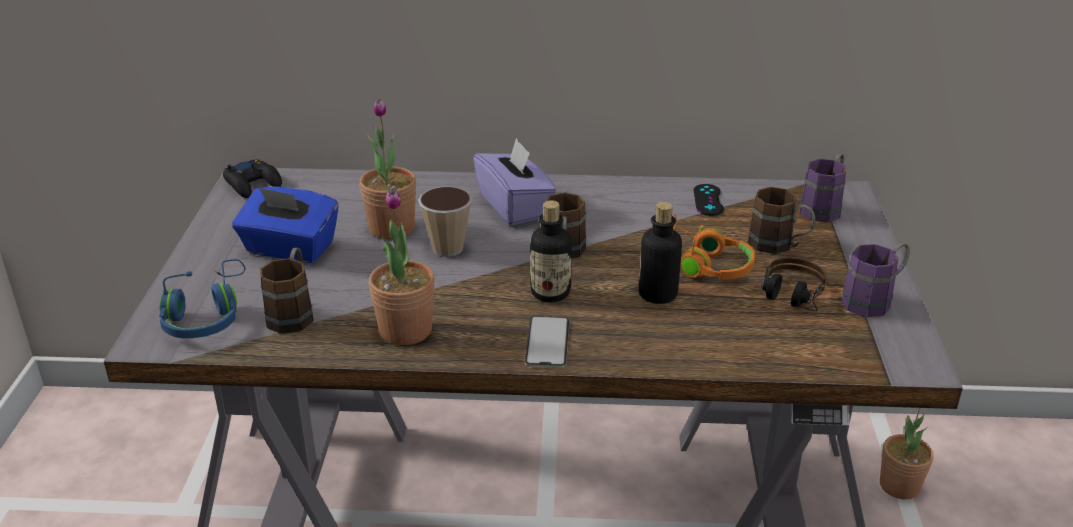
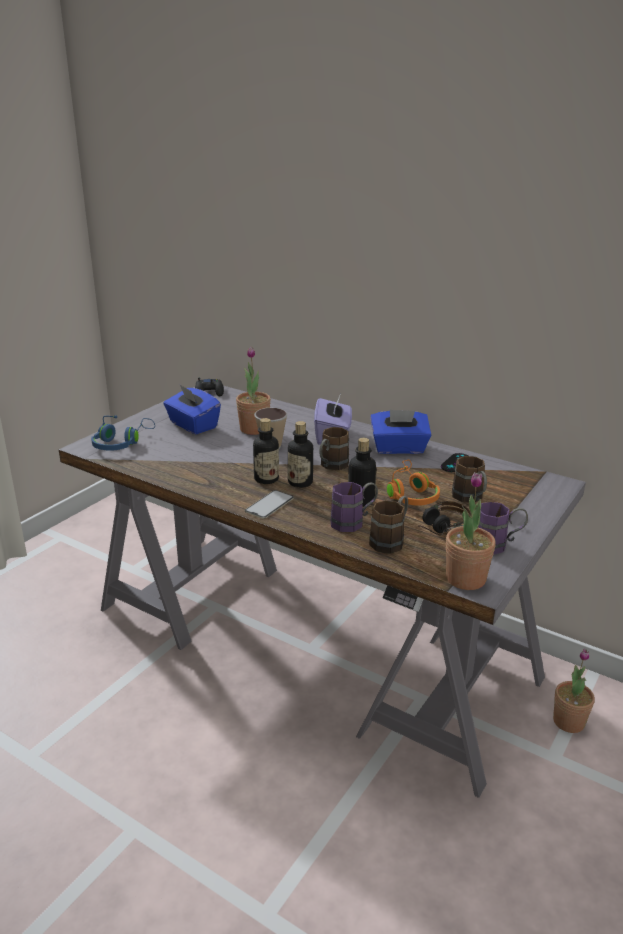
camera: 30 degrees right, 5 degrees down
(293, 312) = (161, 453): brown mug -> brown mug (391, 540)
(405, 330) = (204, 477): potted plant -> potted plant (465, 579)
(498, 303) = (266, 479): none -> bottle
(619, 200) = (399, 448): none -> blue tissue box
(824, 207) = (530, 487): purple mug -> purple mug (353, 522)

